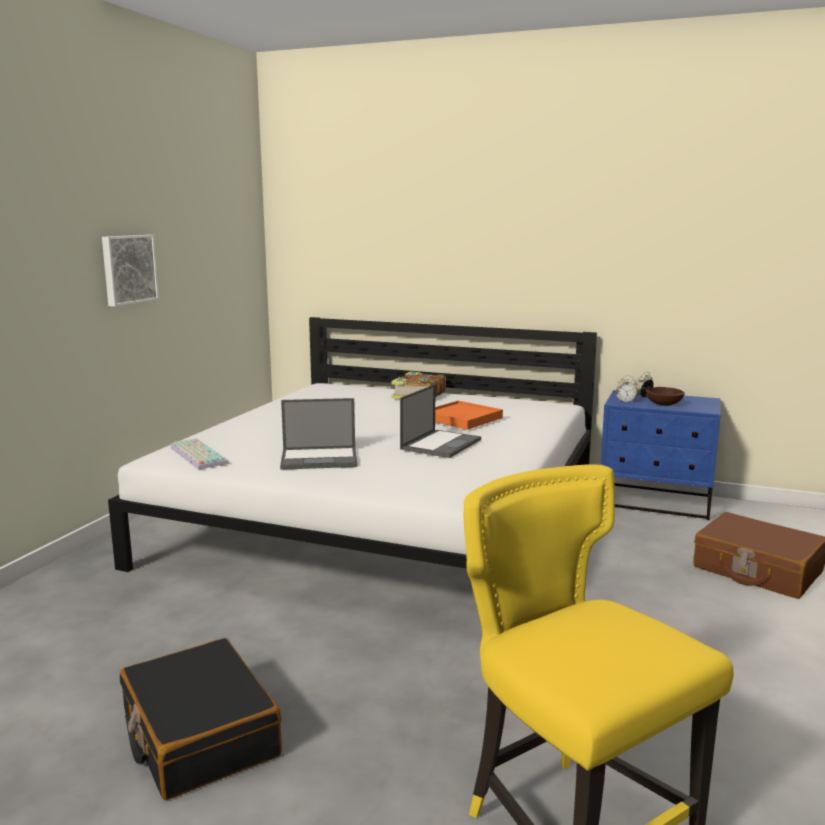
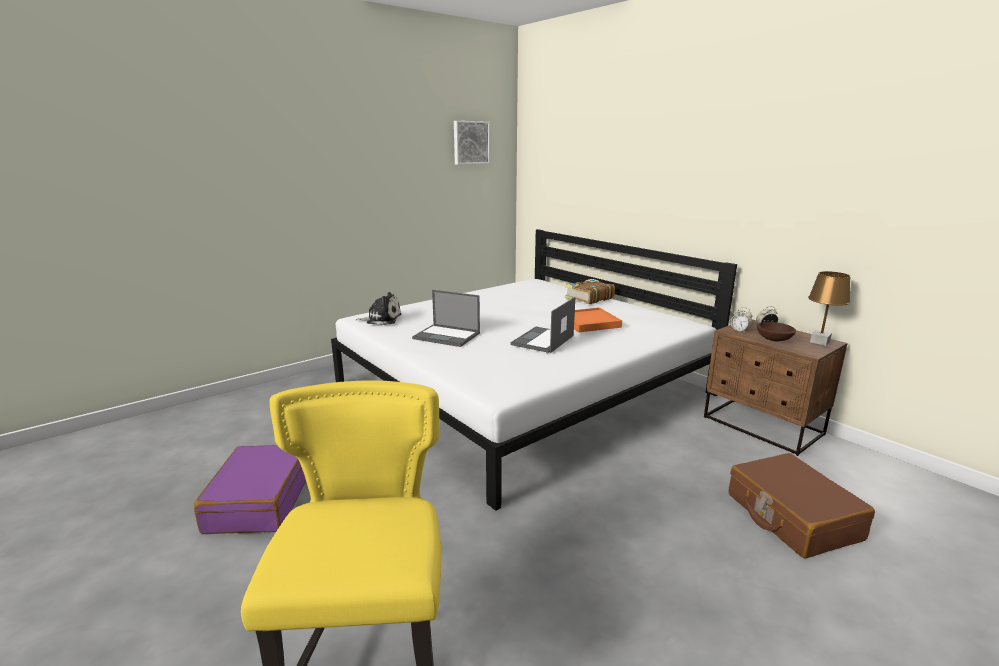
camera: 30 degrees right, 5 degrees up
(128, 269) = (383, 189): picture -> picture (470, 142)
(196, 455) = (381, 319): keyboard -> plush toy
(199, 735) = (259, 501): black suitcase -> purple suitcase
(441, 444) = (542, 340): laptop -> laptop turned 150 degrees clockwise
(655, 502) = (762, 426): blue nightstand -> brown nightstand
(700, 400) = (819, 341): none -> brown table lamp

